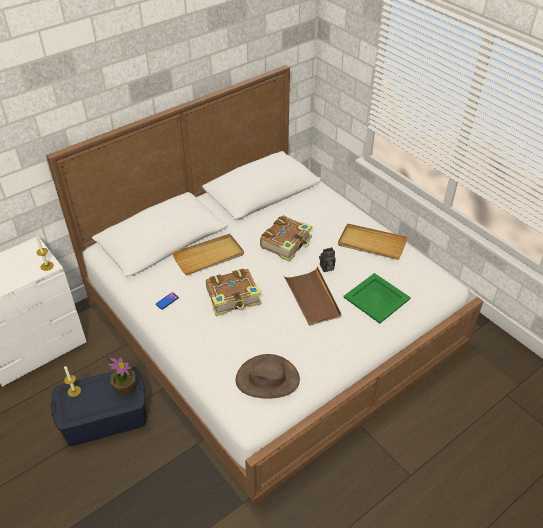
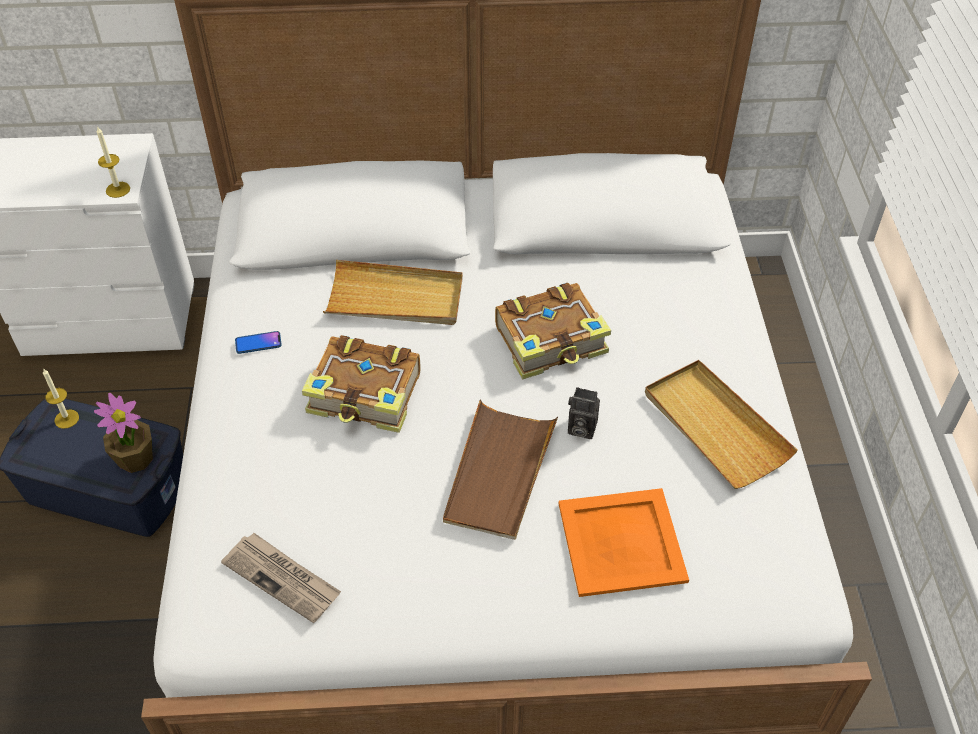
camera: 35 degrees right, 5 degrees up
(267, 379) = (283, 578): brown hat -> newspaper
(376, 298) = (620, 541): green tray -> orange tray

